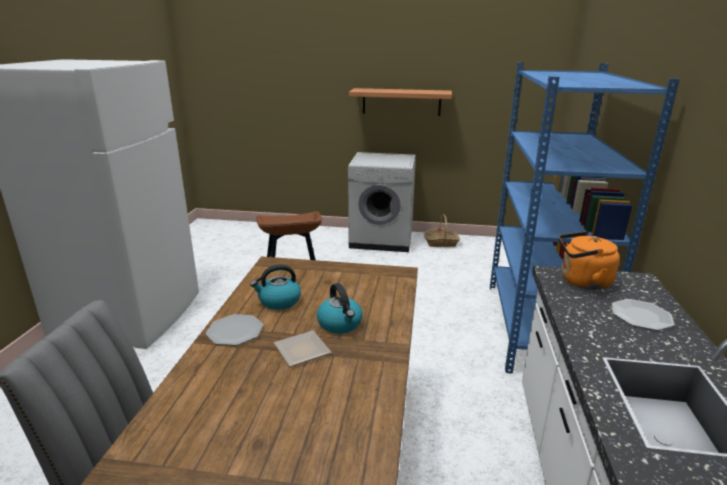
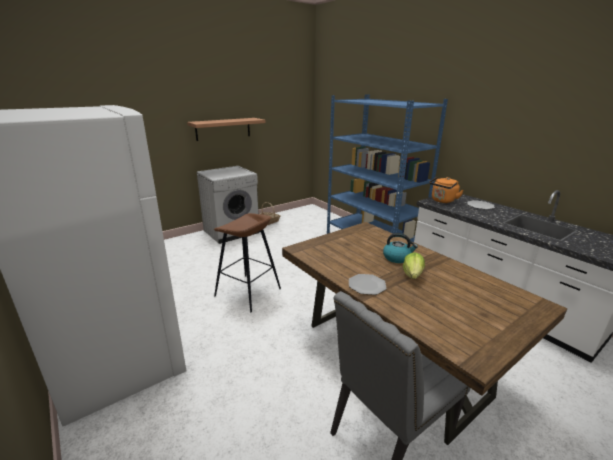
camera: 45 degrees left, 0 degrees up
(279, 301) = (350, 263): kettle -> none
(304, 351) = (412, 275): plate -> lettuce

